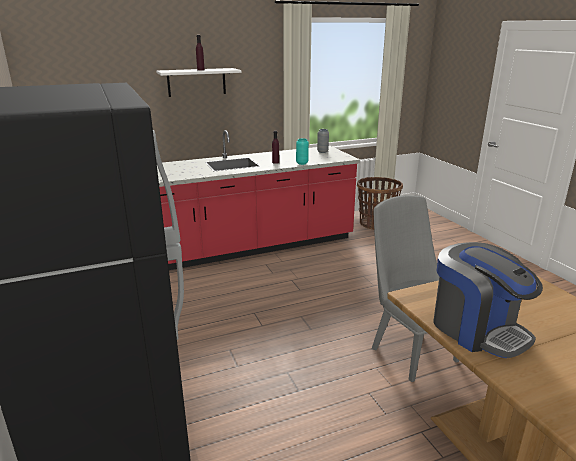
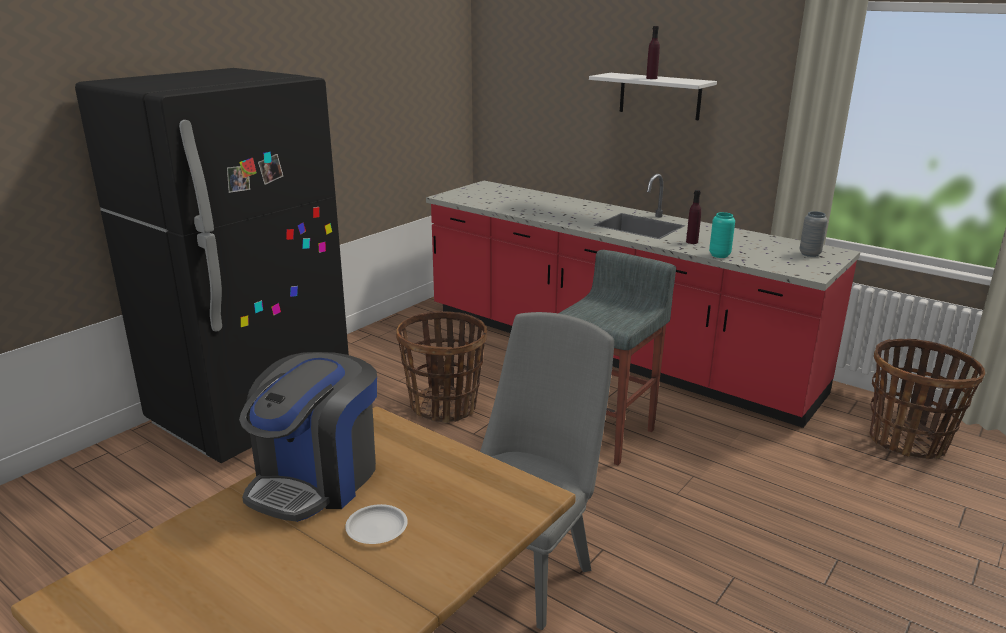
camera: 60 degrees right, 0 degrees up
(217, 326) = (444, 406): none -> basket
(307, 284) = (606, 435): none -> grey stool
(538, 319) = (377, 528): none -> white plate

